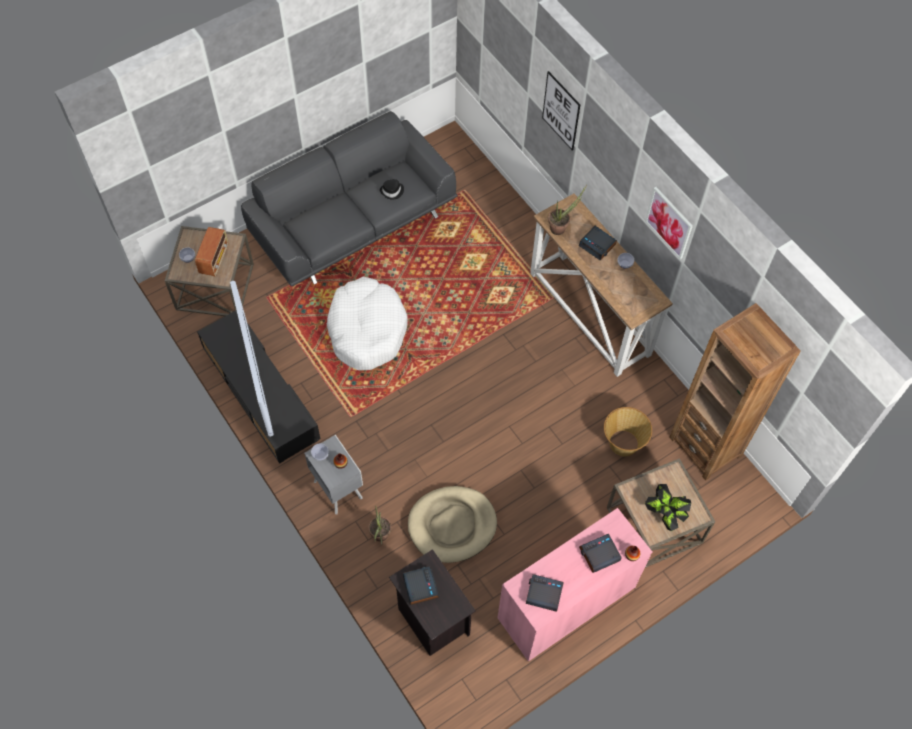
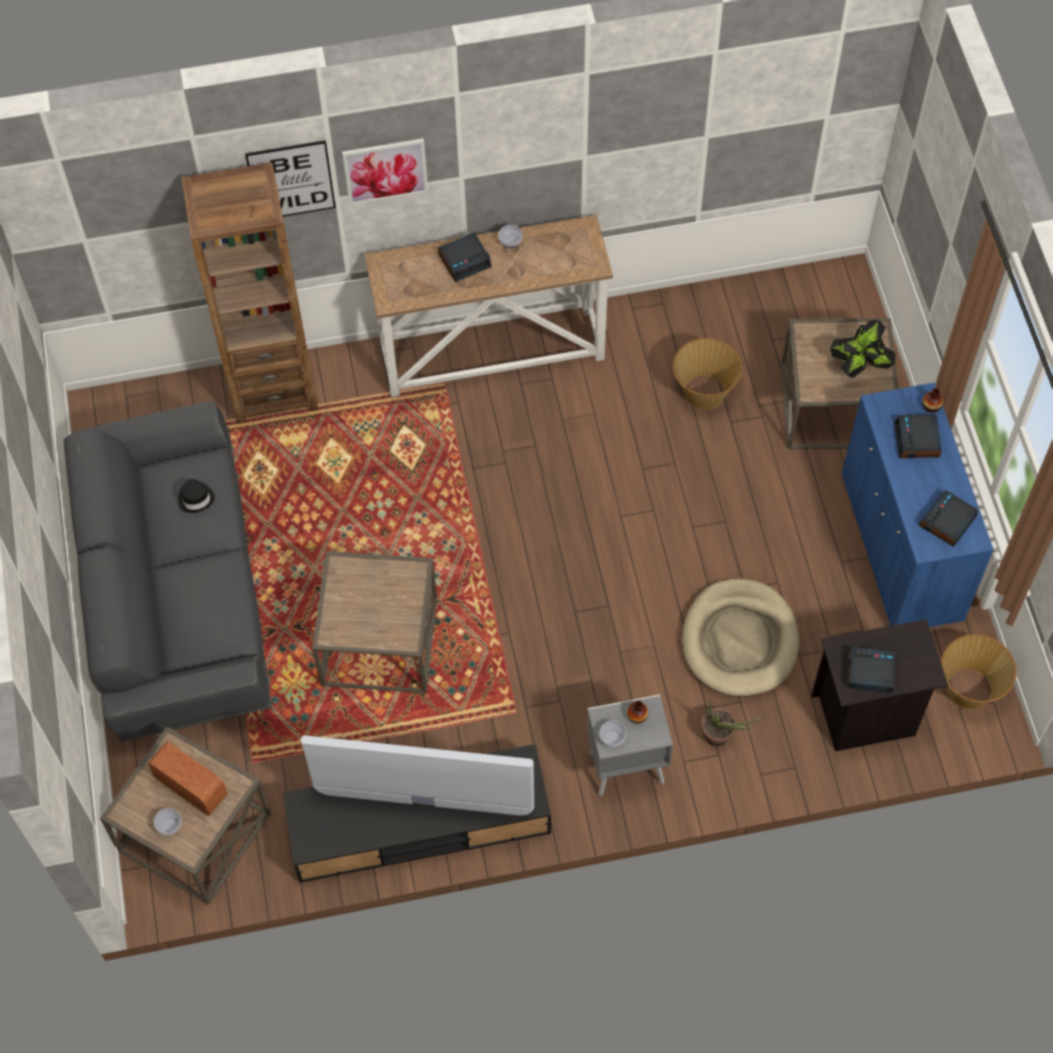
camera: 65 degrees left, 0 degrees up
(367, 330) = (380, 641): white dog bed -> brown side table
(478, 681) = (969, 689): none -> basket
(560, 227) = (414, 291): potted plant -> none
(566, 602) = (900, 547): pink cabinet -> blue cabinet
(669, 222) = (545, 132): picture -> picture (385, 170)
(705, 446) = (749, 304): brown bookcase -> brown bookcase (273, 388)

